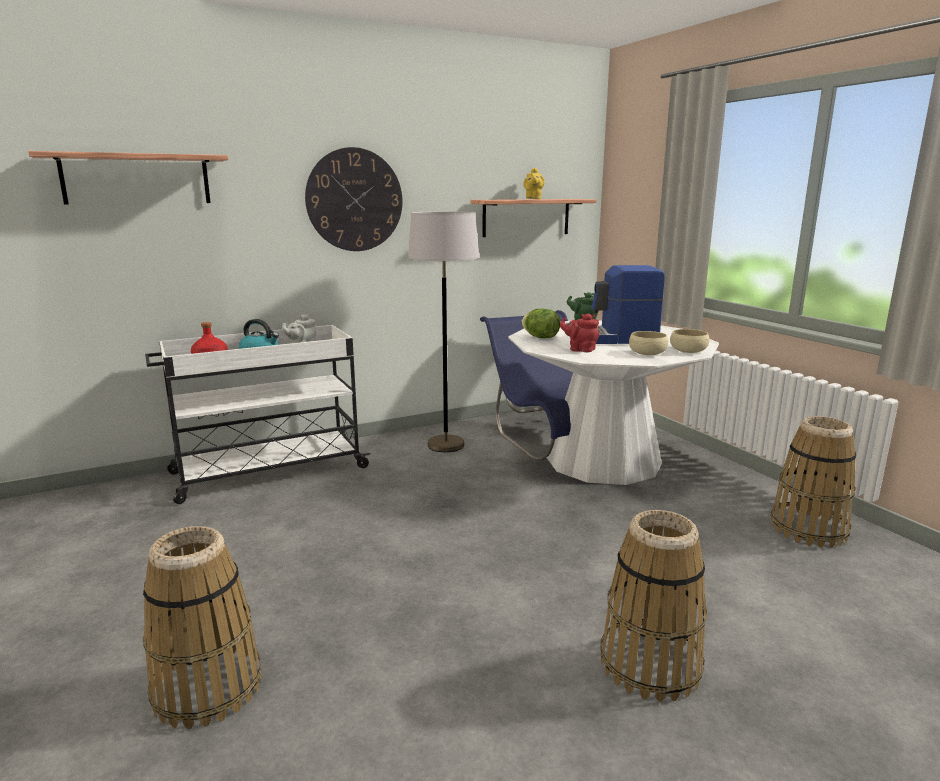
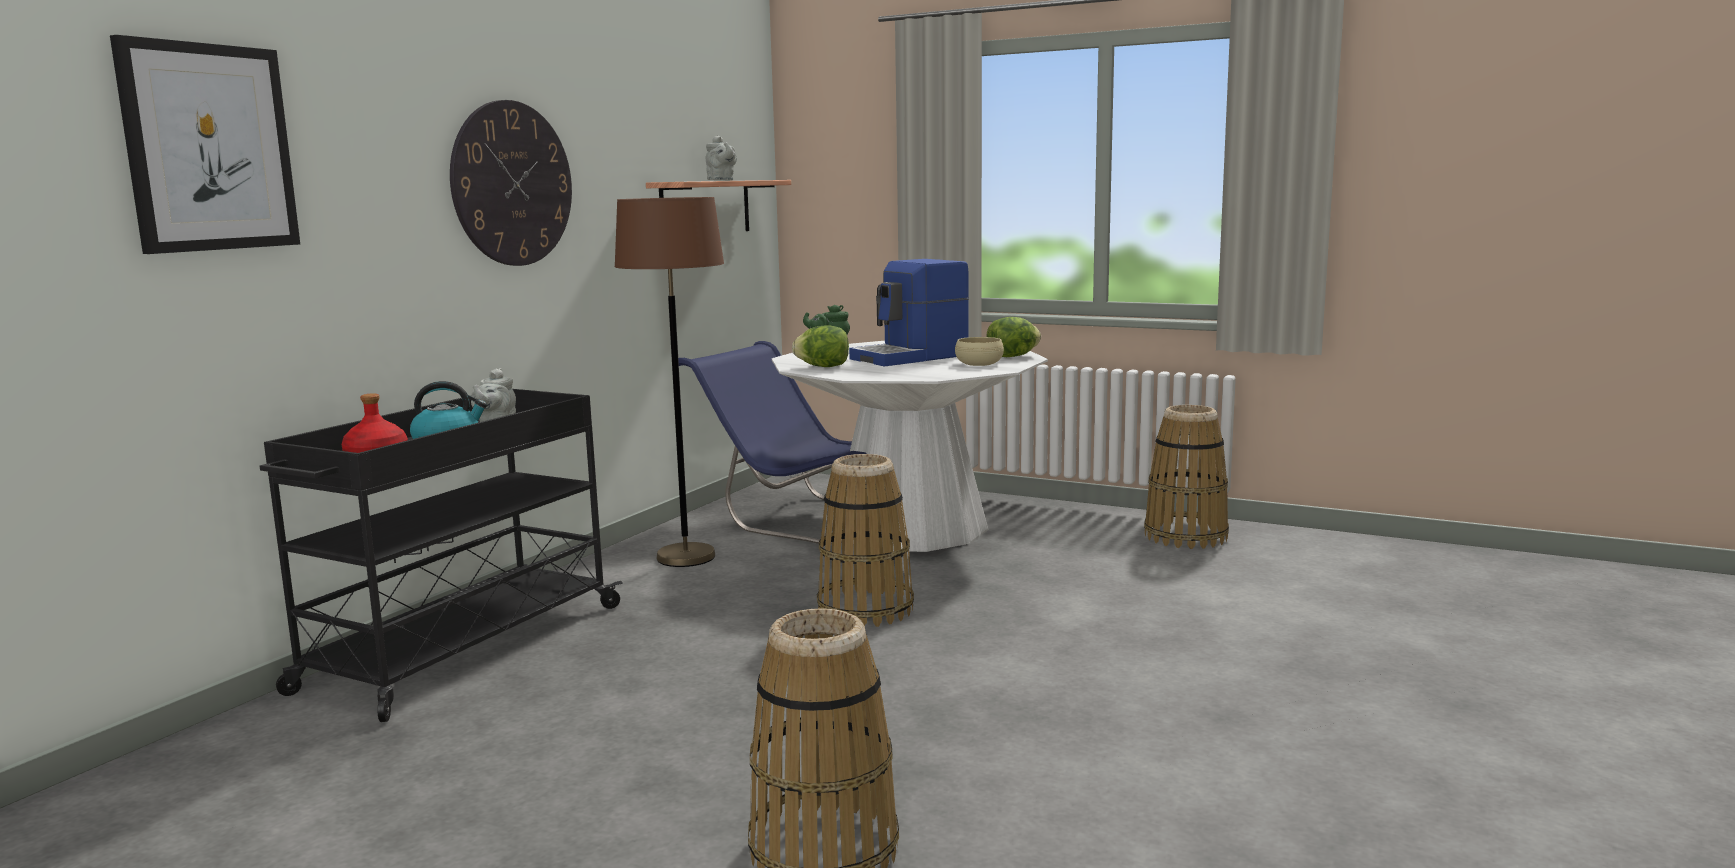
camera: 35 degrees left, 5 degrees down
(137, 179) = (209, 148): shelf -> picture
(267, 471) = (460, 649): white cart -> black cart
(446, 445) = (686, 557): grey floor lamp -> brown floor lamp
(533, 199) = (721, 180): yellow teapot -> grey teapot
(580, 349) = (902, 371): red teapot -> none
(650, 665) = (1209, 669): basket -> basket (866, 609)
(688, 350) = (1012, 356): beige bowl -> lettuce

